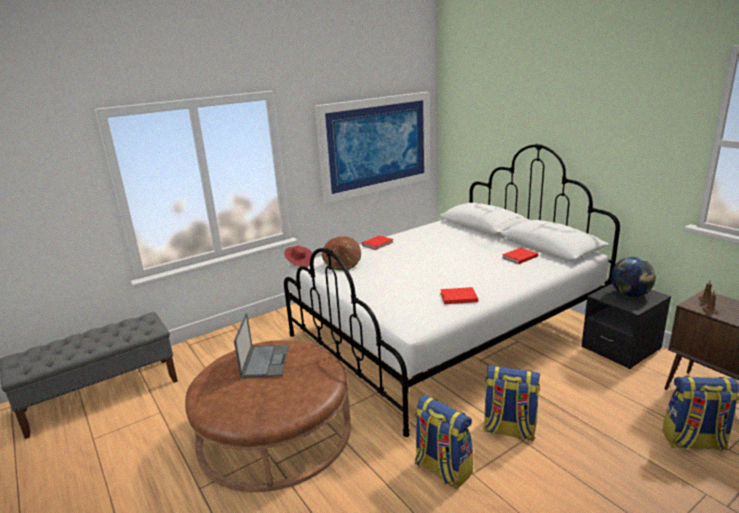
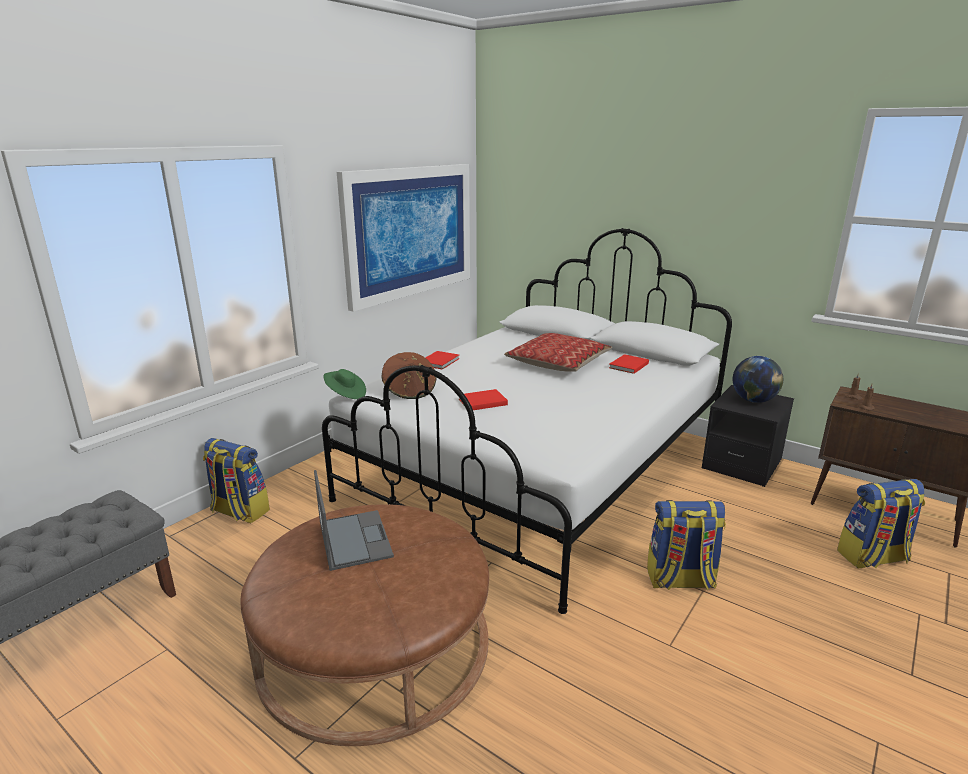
camera: 20 degrees left, 0 degrees up
(299, 263) = (345, 394): red hat -> green hat
(442, 469) = (631, 648): backpack -> backpack (239, 512)
(457, 297) = (593, 419): red book -> red book (481, 402)
(465, 250) = (558, 362): none -> pillow

